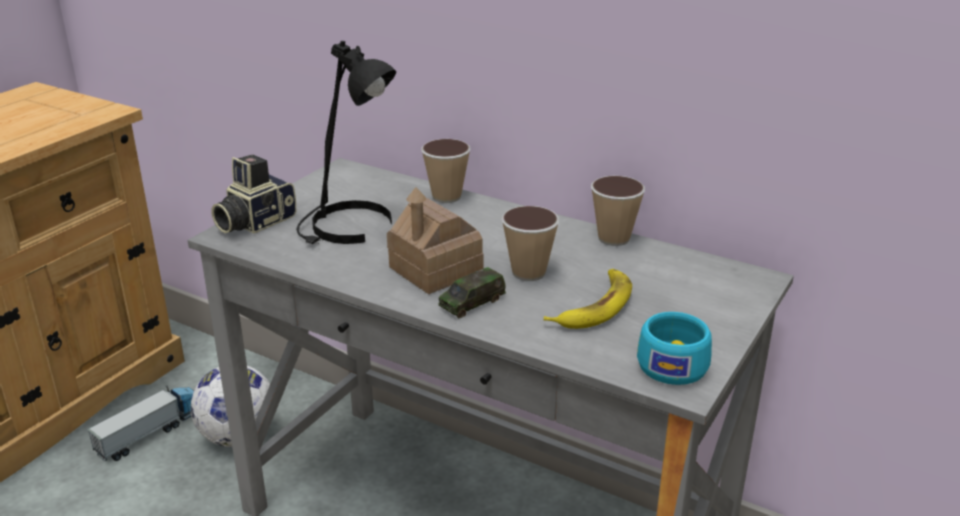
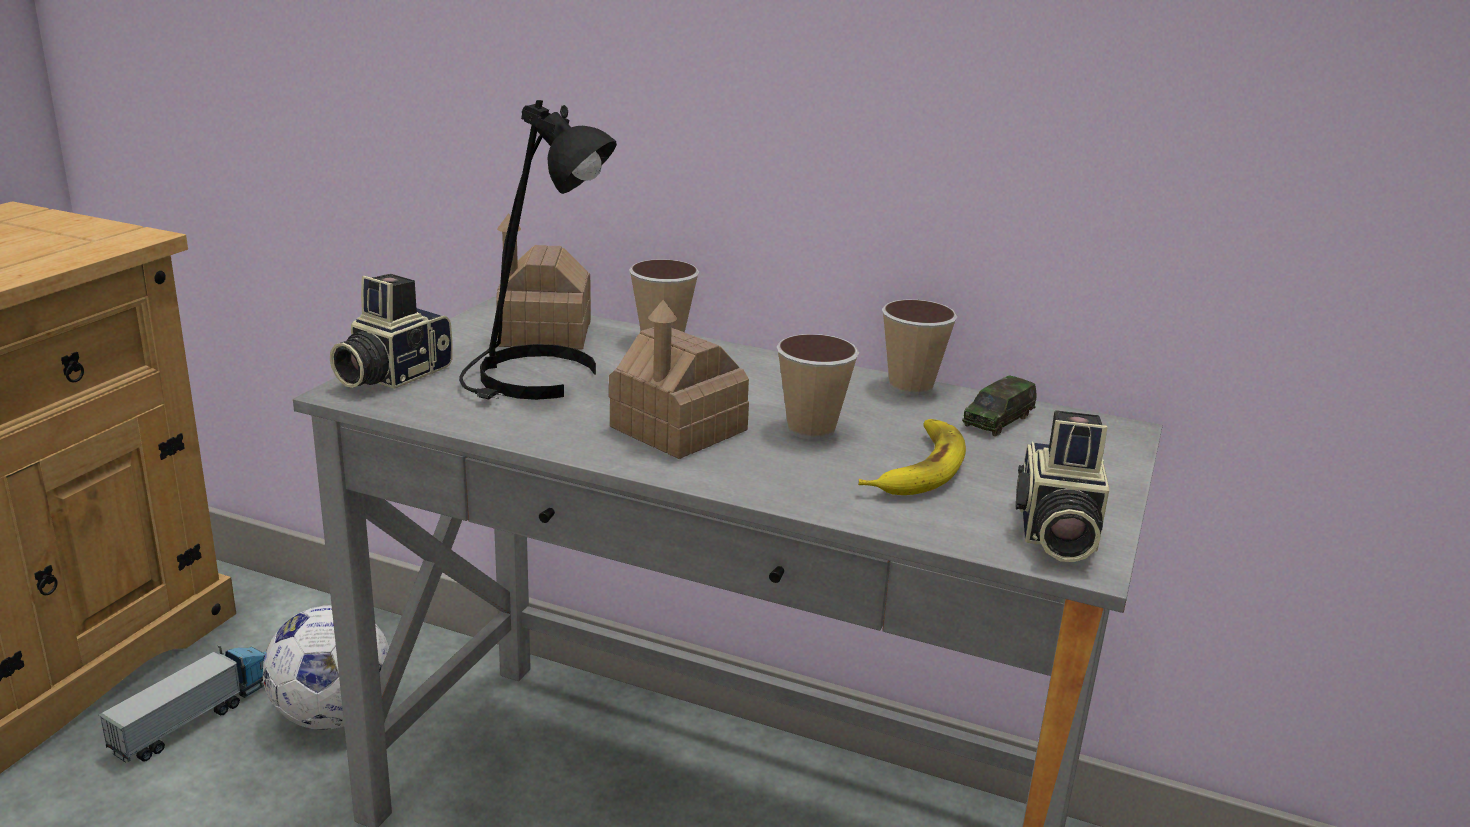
camera: 10 degrees left, 5 degrees down
(366, 189) = (544, 334): none -> toy house
(472, 303) = (745, 468): toy car -> toy car (998, 420)
(673, 362) = (1054, 533): turquoise cup -> camera

